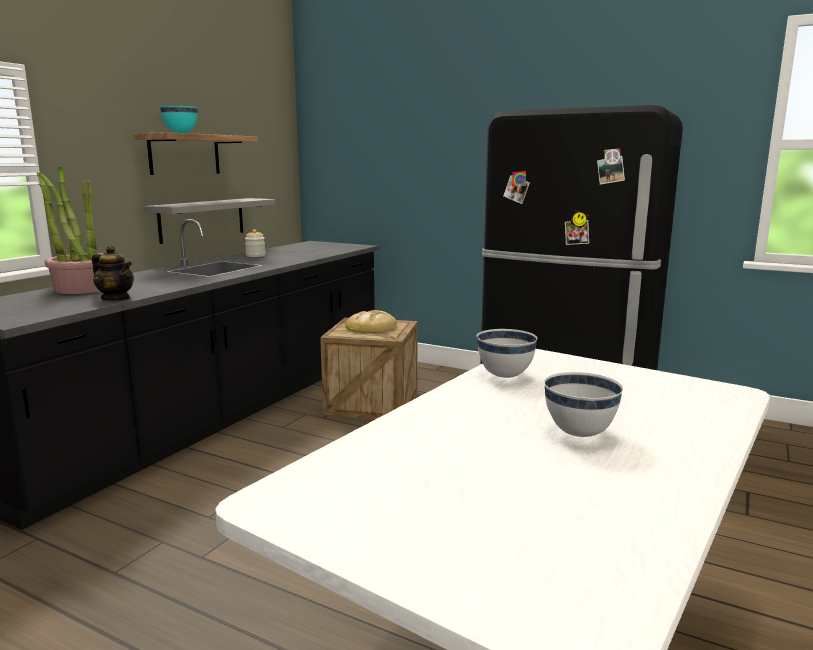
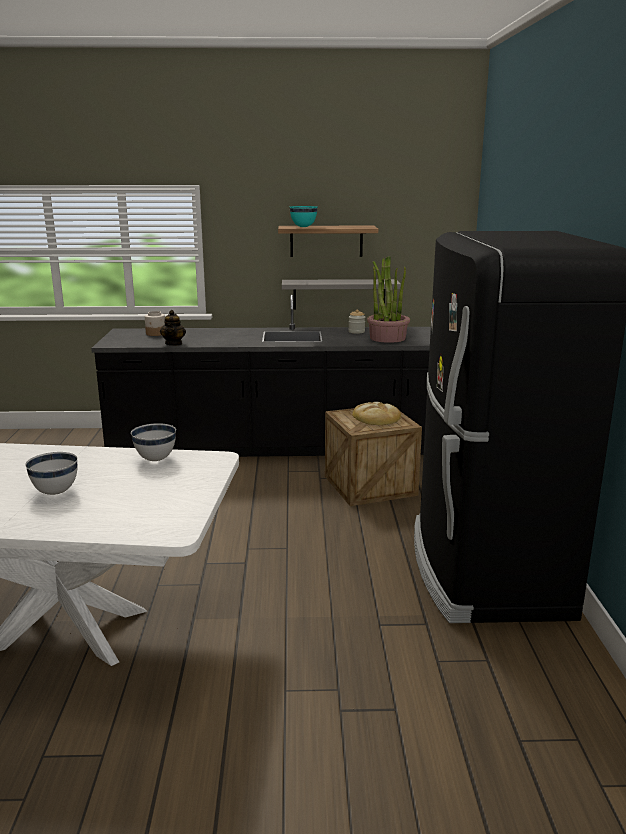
camera: 60 degrees right, 5 degrees up
(33, 299) = (156, 333): none -> jar
(83, 288) = (192, 332): potted plant -> potted plant (387, 338)

